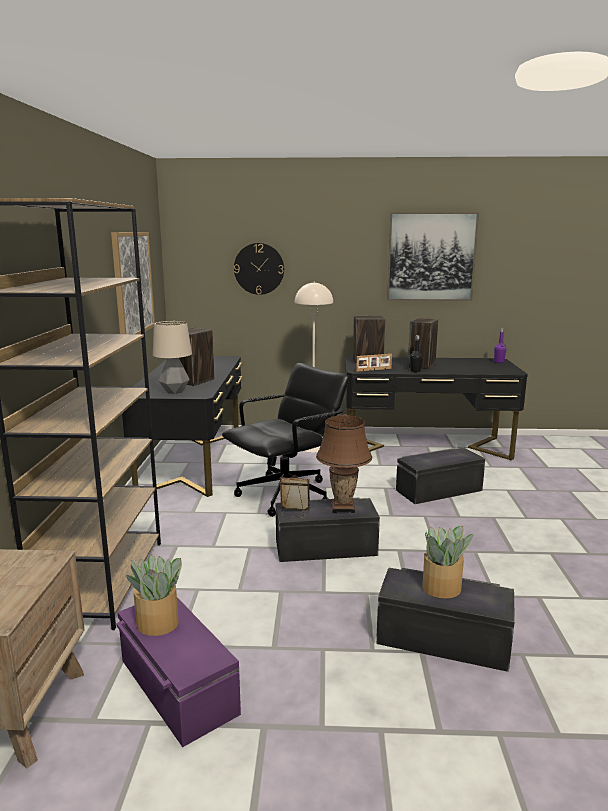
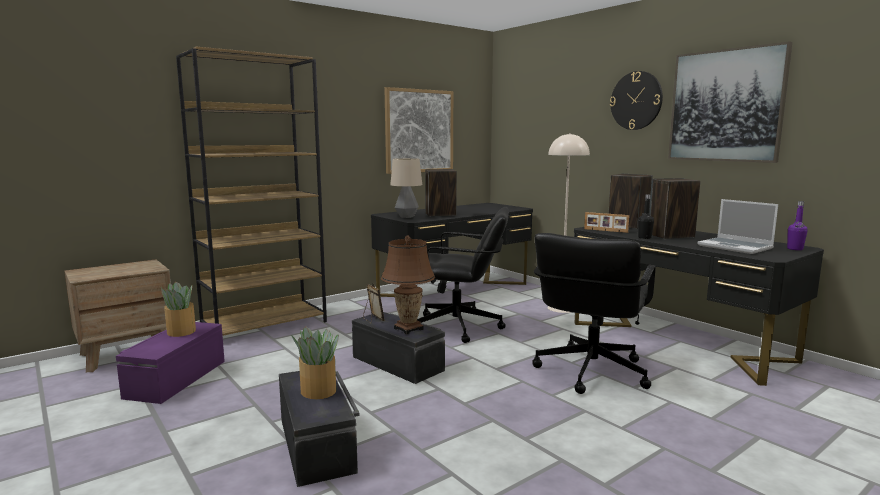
camera: 50 degrees right, 5 degrees down
(259, 268) = (555, 124): wall clock -> wall clock (636, 100)
(438, 490) = (590, 372): black storage box -> black office chair
(476, 367) = (736, 247): none -> laptop

